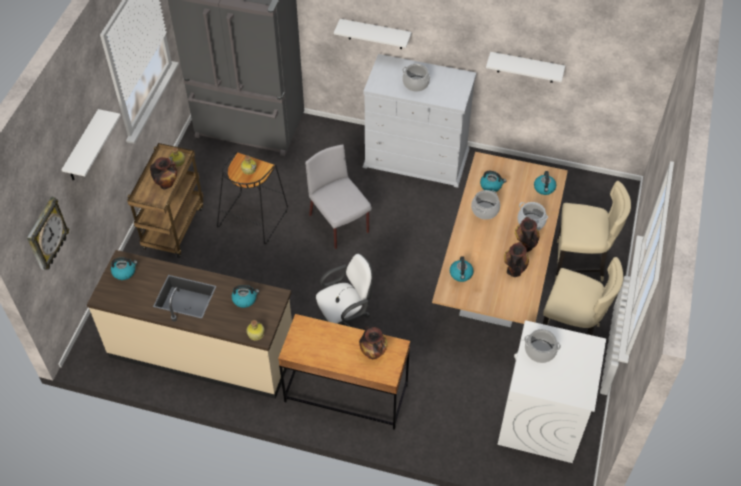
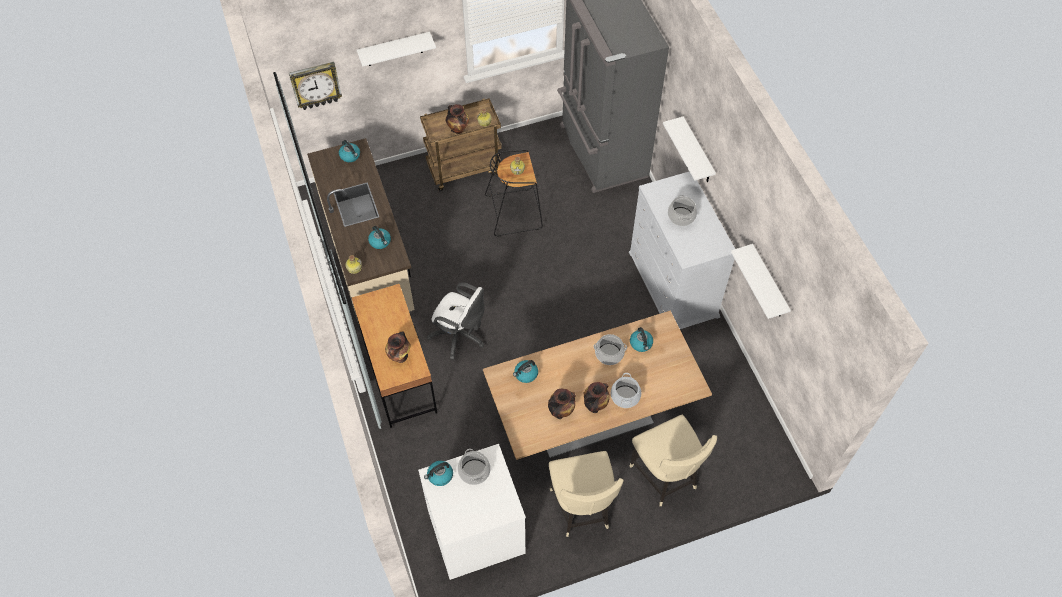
camera: 55 degrees right, 5 degrees up
(339, 224) = (556, 272): grey chair -> none
(544, 188) = (673, 386): kettle -> kettle (440, 476)

